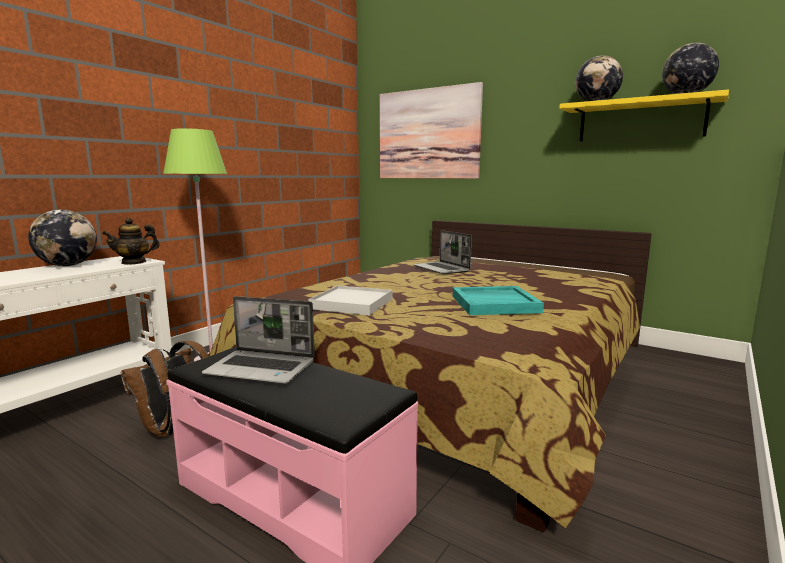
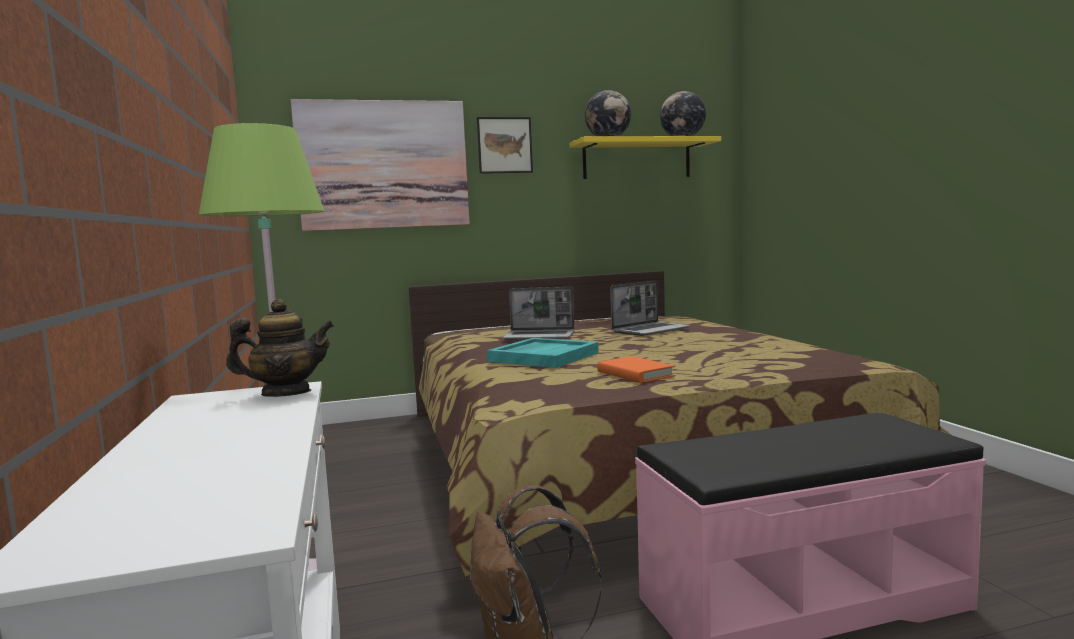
camera: 50 degrees left, 5 degrees down
(68, 265) = (181, 428): globe -> none
(134, 262) = (286, 393): teapot -> teapot turned 105 degrees counterclockwise
(262, 368) = (759, 447): laptop -> laptop (650, 330)
(352, 304) = (635, 374): white tray -> orange book
(495, 304) = (718, 344): turquoise tray -> turquoise tray (543, 357)
(512, 114) = (504, 145): none -> picture

